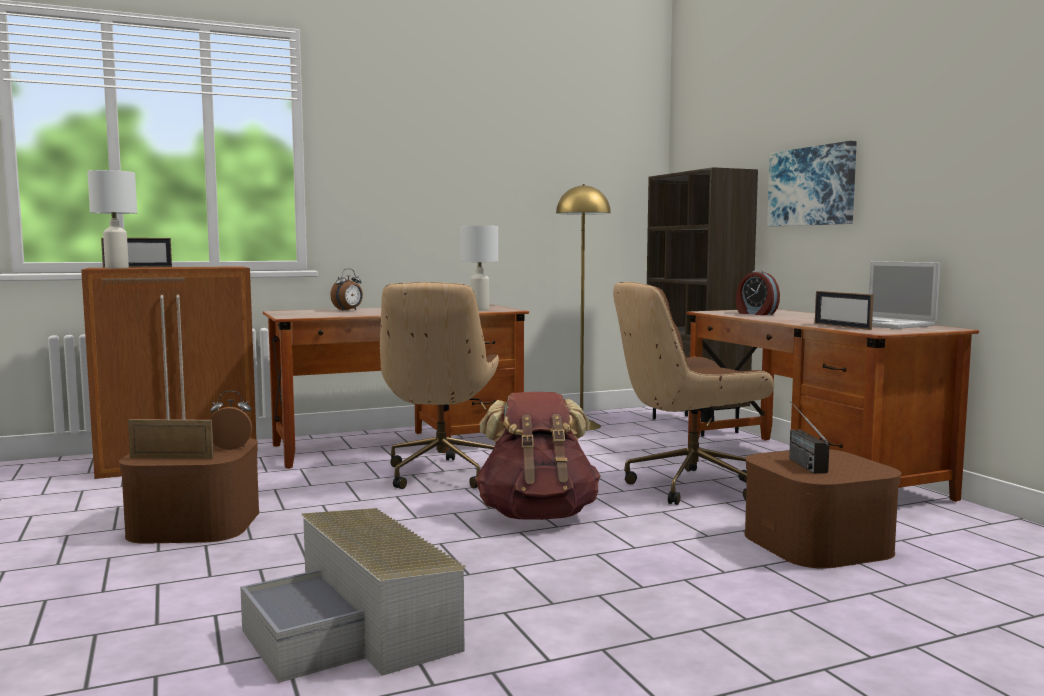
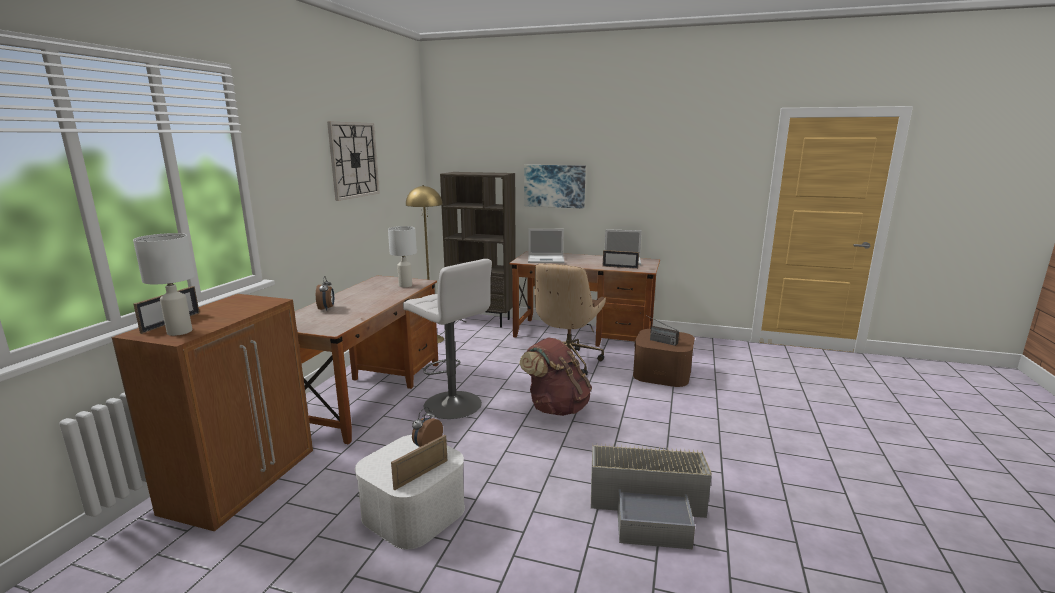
camera: 50 degrees left, 10 degrees up
(194, 523) = (413, 512): brown storage box -> white storage box
(440, 475) = (452, 405): brown office chair -> white stool
(494, 149) = (354, 160): none -> wall clock
(755, 313) = (546, 259): alarm clock -> laptop

